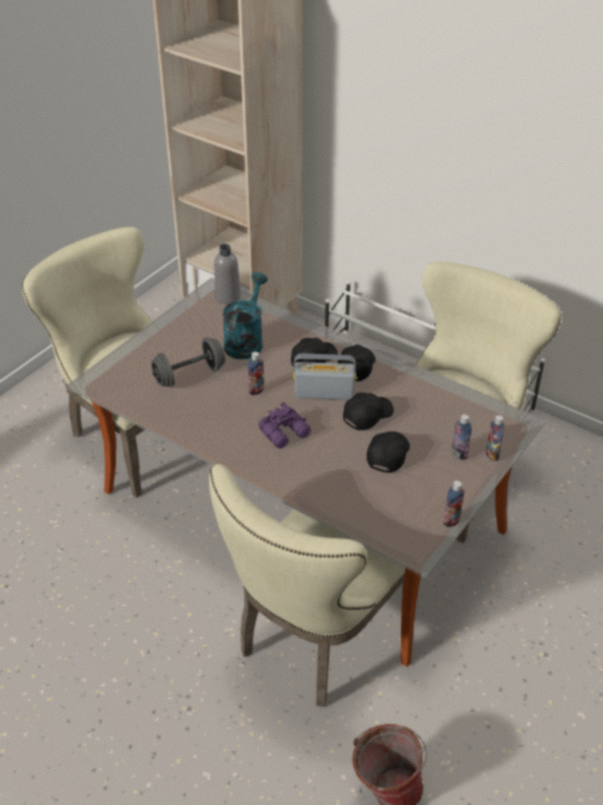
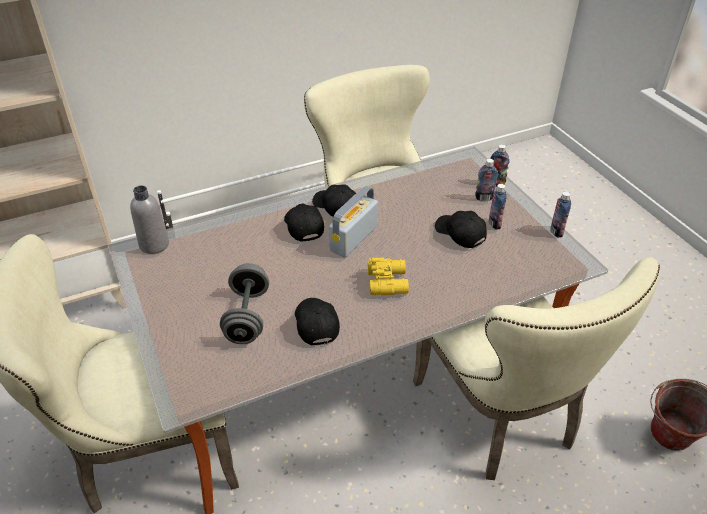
camera: 60 degrees left, 0 degrees up
(245, 340) = (233, 258): turquoise watering can -> none
(256, 390) = (313, 278): bottle -> bottle (494, 224)
(286, 433) = (388, 282): purple binoculars -> yellow binoculars
(367, 415) = (403, 225): black cap -> black cap (315, 324)

